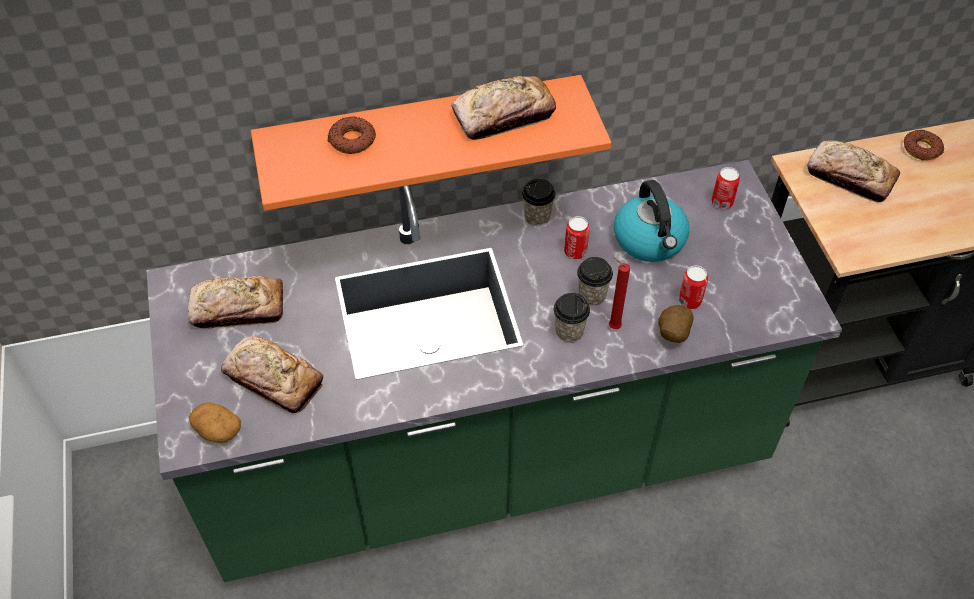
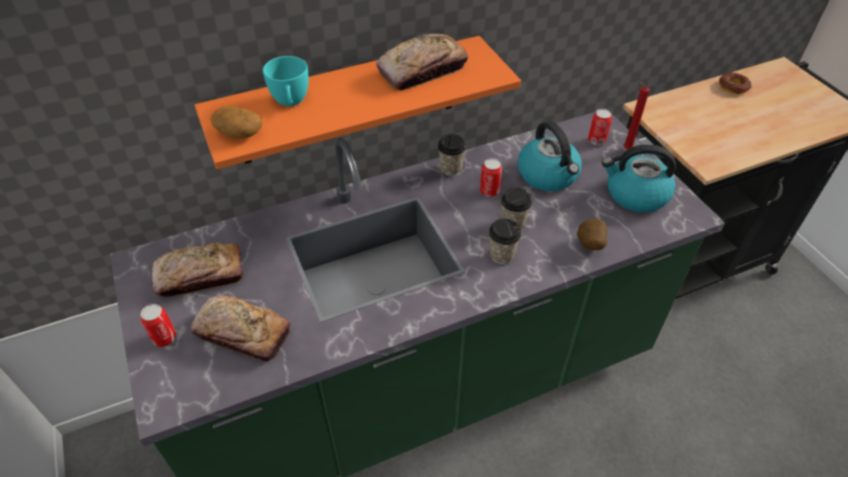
camera: 10 degrees left, 5 degrees down
(217, 430) = (193, 388): potato -> potato (239, 133)
(352, 140) = (291, 102): donut -> turquoise cup
(612, 326) = (537, 245): red candle -> red candle (625, 149)
(690, 301) = (595, 217): can -> can (164, 338)
(746, 279) = (635, 194): none -> kettle
(850, 177) = (688, 112): bread -> none

